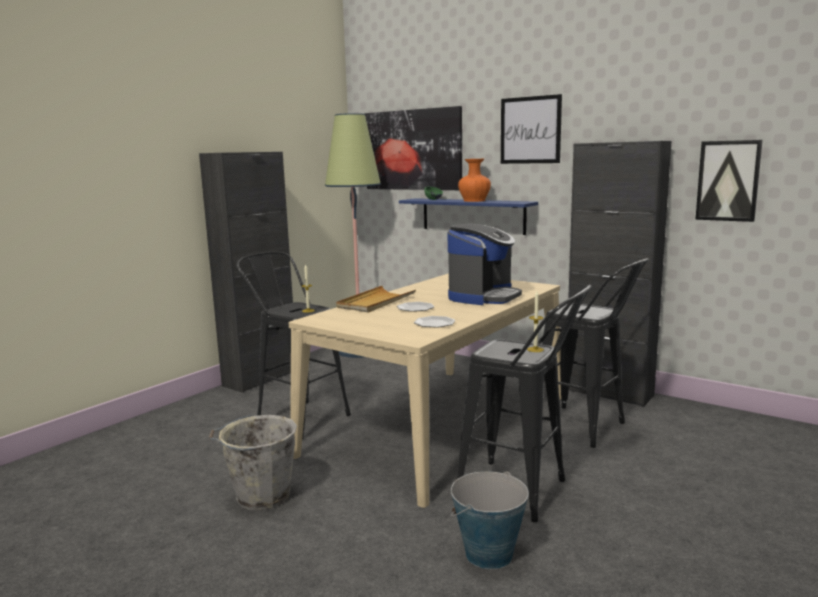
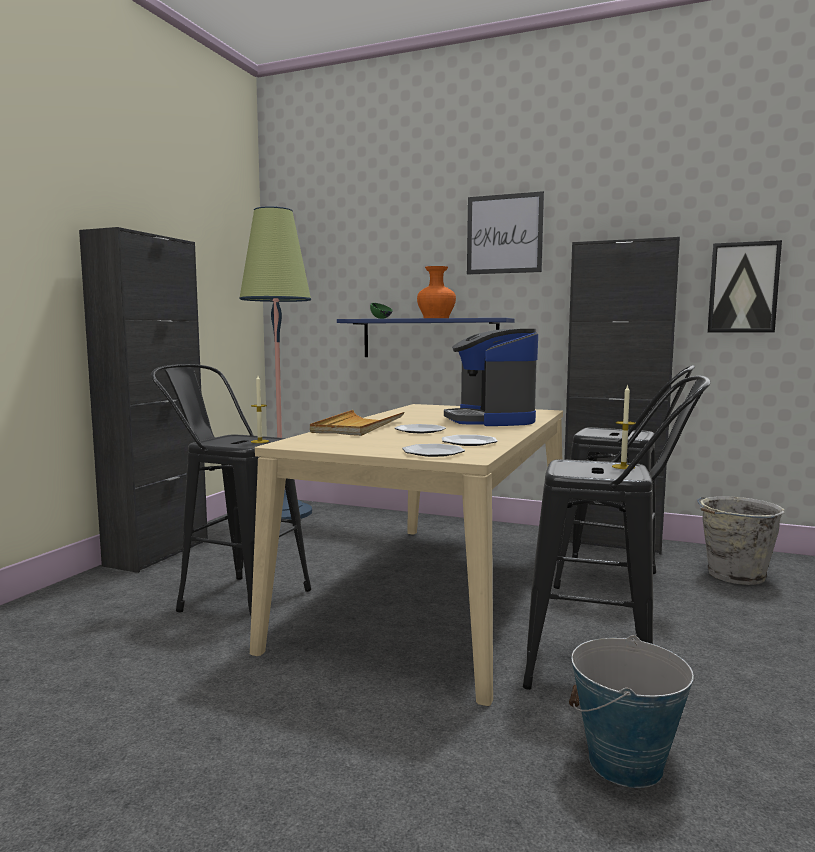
camera: 15 degrees left, 5 degrees down
(261, 496) = (229, 719): grey bucket -> grey bucket (734, 575)
(397, 333) = (433, 453): none -> plate
(412, 150) = (350, 260): picture -> none
(483, 297) = (490, 420): coffee machine -> coffee machine turned 150 degrees clockwise

